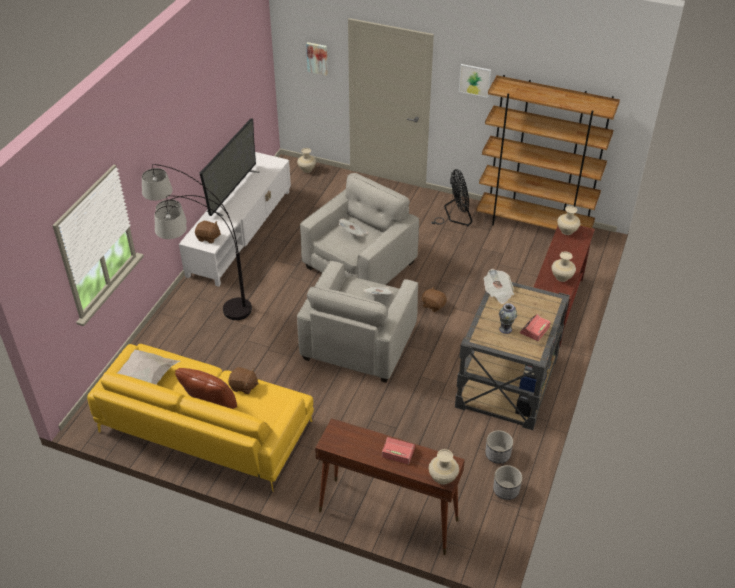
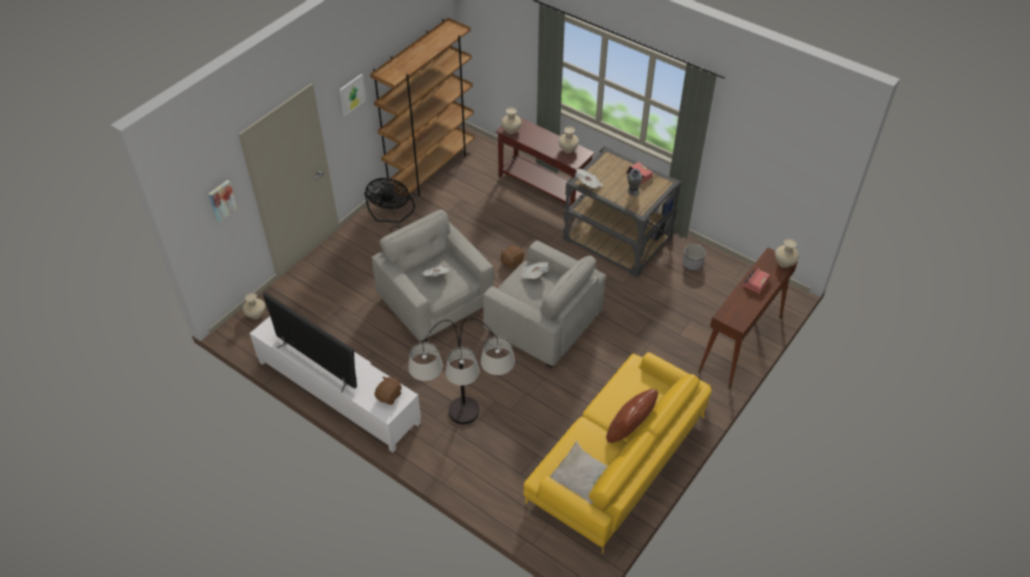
camera: 75 degrees left, 5 degrees up
(243, 386) = (611, 400): brown plush toy -> none
(506, 490) = (727, 268): planter -> none

